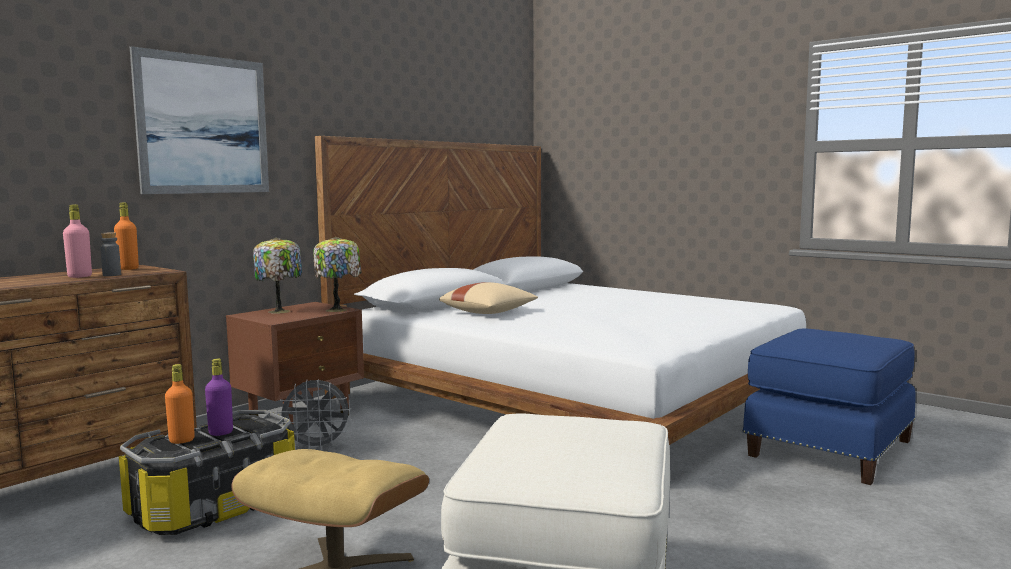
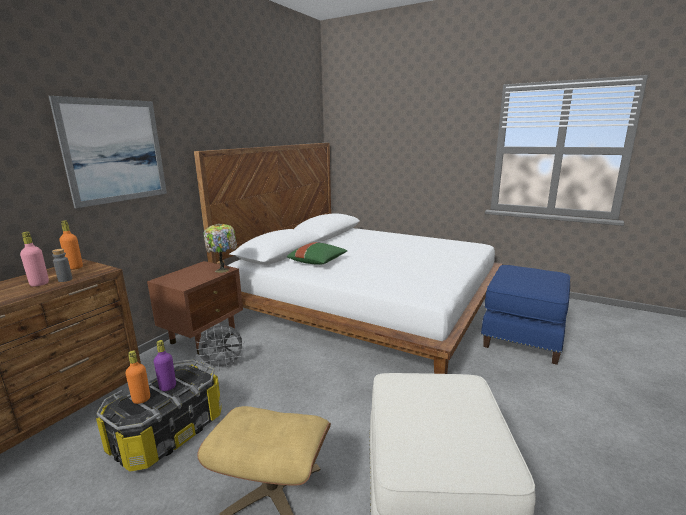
camera: 10 degrees left, 10 degrees up
(280, 311) = (184, 274): table lamp -> none
(489, 313) = (318, 262): beige pillow -> green pillow

